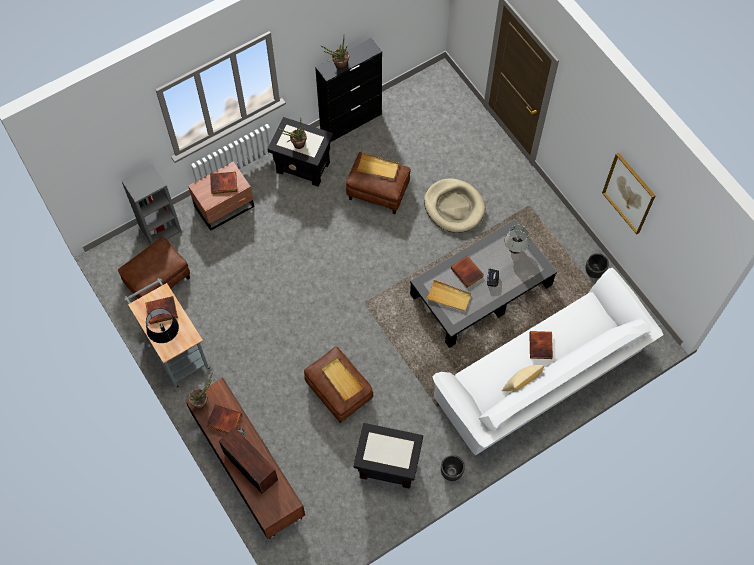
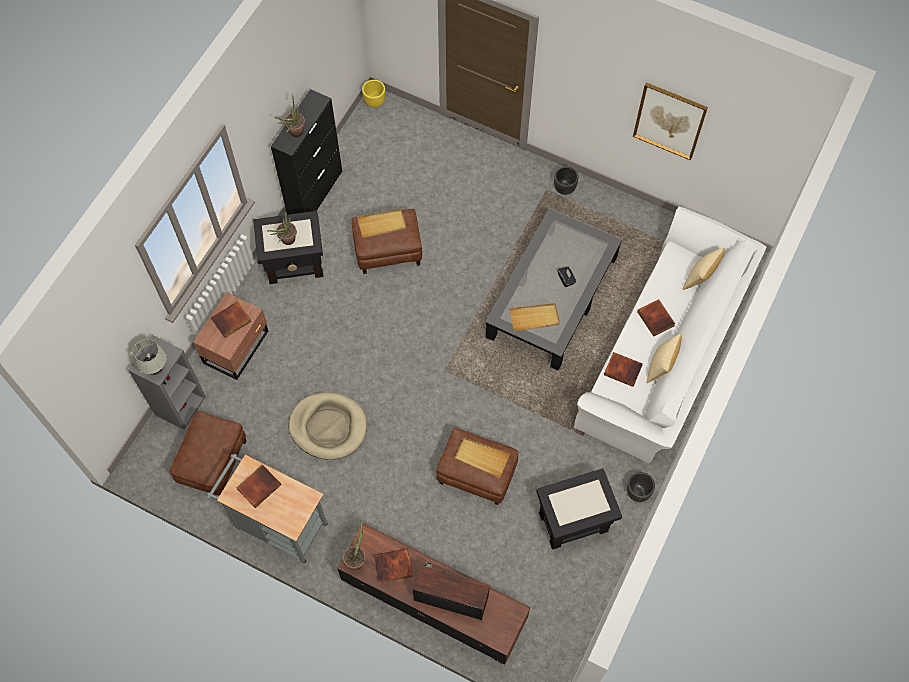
camera: 30 degrees left, 0 degrees up
(167, 339) = (284, 514): black table lamp -> none
(439, 73) = (375, 102): none -> yellow planter
(454, 207) = (474, 228): beige dog bed -> beige dog bed (328, 427)
(467, 272) = (537, 284): book -> book (623, 369)
(514, 249) = (568, 238): white table lamp -> white table lamp (156, 369)
(594, 272) = (648, 224): black planter -> black planter (564, 189)
(597, 333) = (700, 278): none -> pillow

